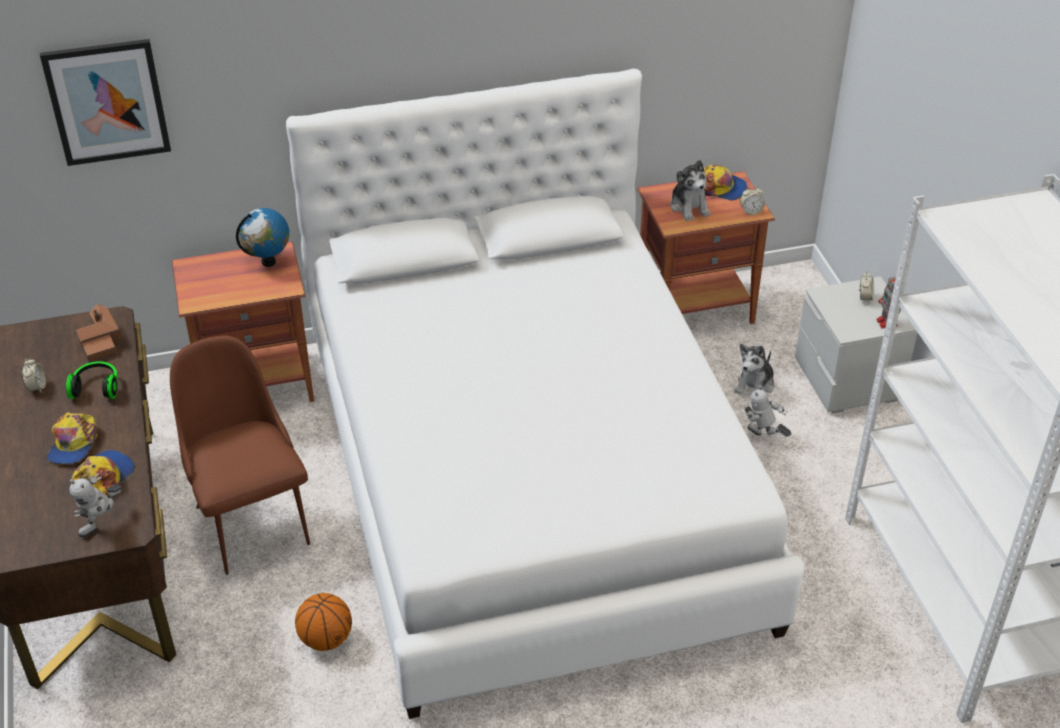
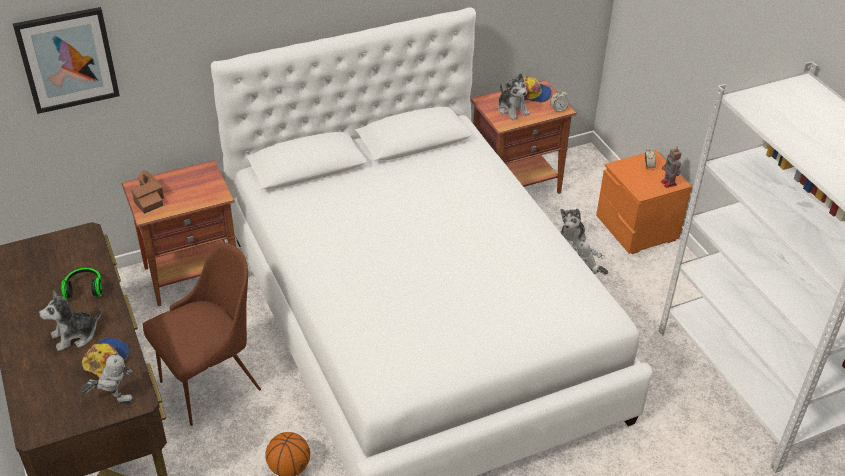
camera: 10 degrees left, 0 degrees up
(37, 387) = (34, 293): alarm clock -> none
(73, 444) = (75, 336): cap -> plush toy
(100, 342) = (79, 253): toy house -> toy house (148, 198)
(102, 525) = (113, 399): toy robot -> toy robot turned 120 degrees counterclockwise
(251, 525) = (211, 385): brown chair -> brown chair turned 90 degrees clockwise
(268, 262) = (199, 177): globe -> none
(849, 380) = (638, 228): white nightstand -> orange nightstand

